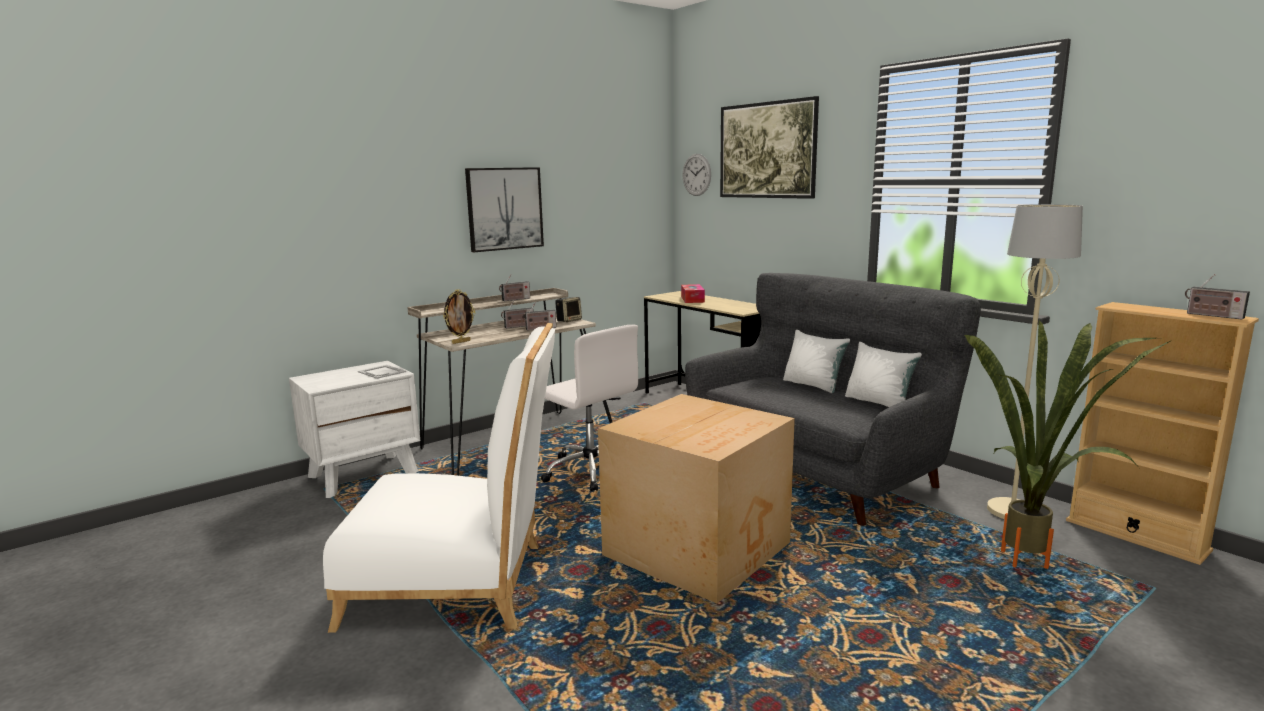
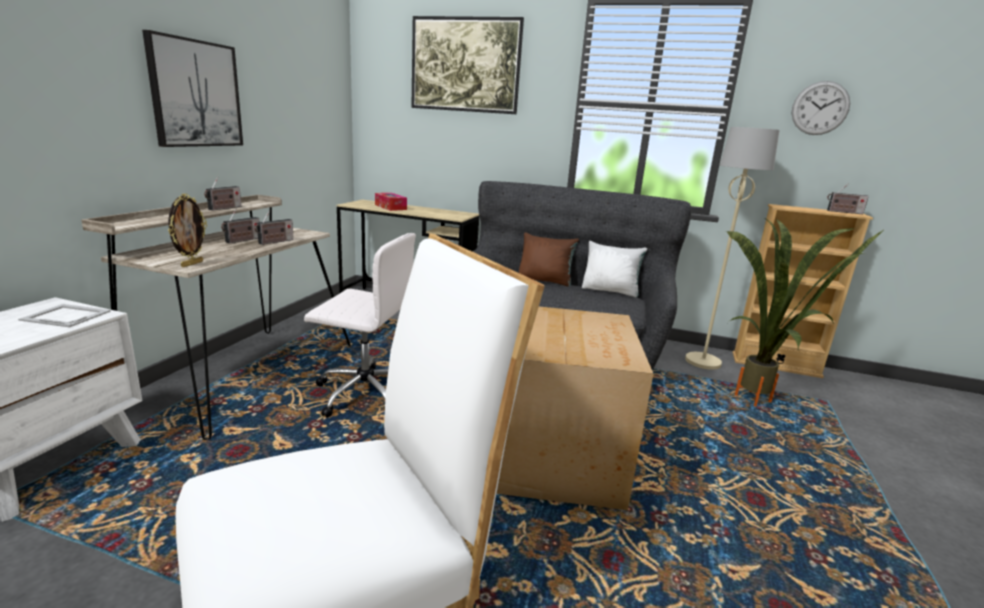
camera: 35 degrees left, 5 degrees up
(569, 320) = (295, 231): speaker -> none
(696, 175) = (381, 83): wall clock -> wall clock (820, 108)
(813, 385) = (545, 280): white pillow -> brown pillow

